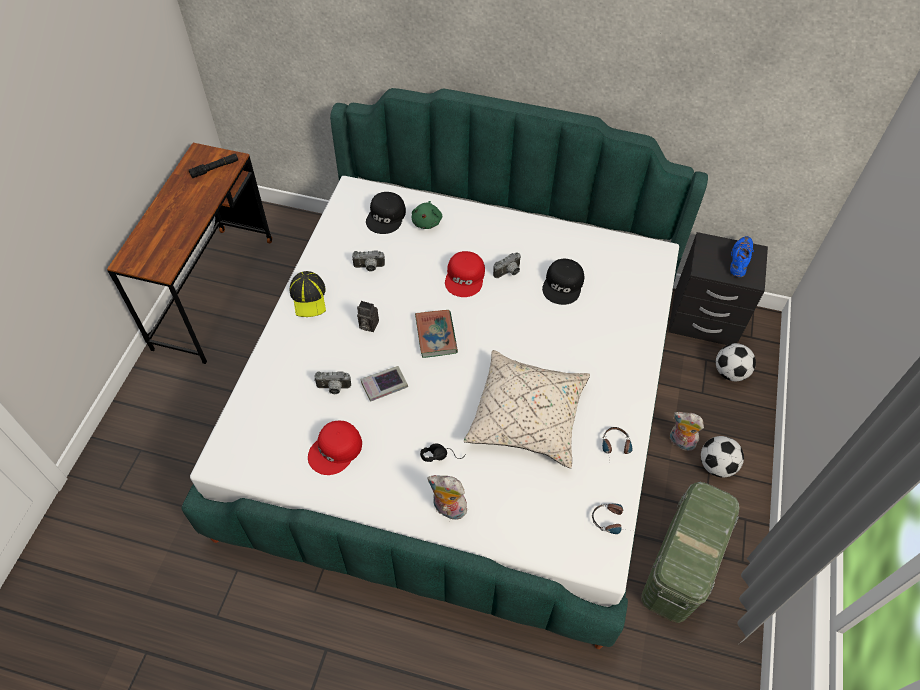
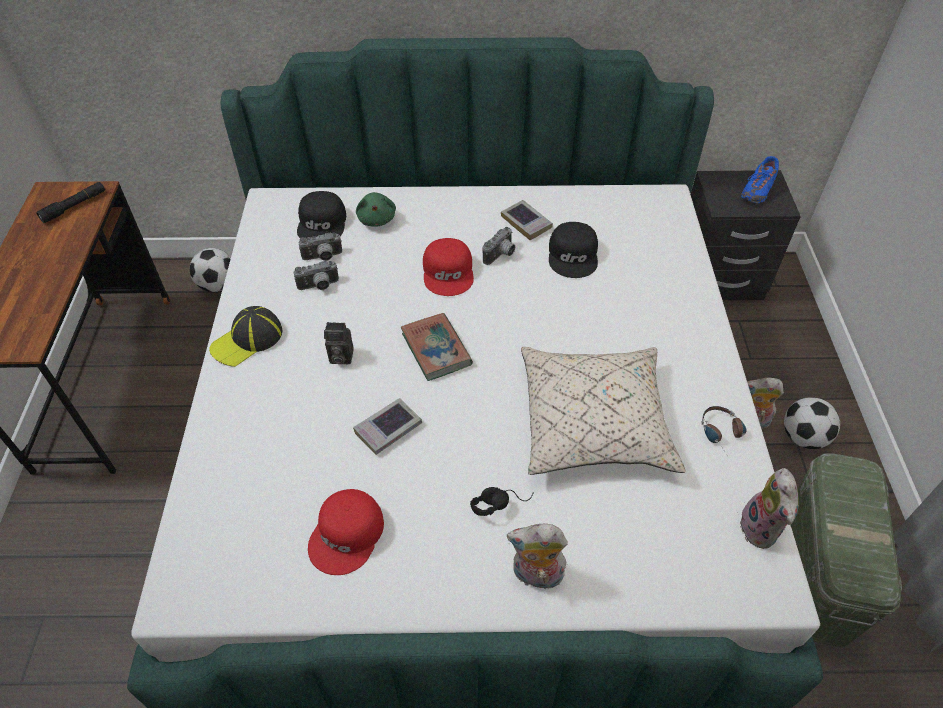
camera: 15 degrees left, 5 degrees down
(309, 297) = (247, 340): cap -> cap turned 75 degrees clockwise
(333, 388) = (318, 450): camera -> camera (323, 258)
(537, 250) = (526, 223): none -> book
(613, 521) = (762, 529): headphones -> plush toy
(730, 372) = (771, 328): football -> football (218, 285)
(739, 260) = (757, 190): blue shoe -> blue shoe turned 150 degrees counterclockwise

